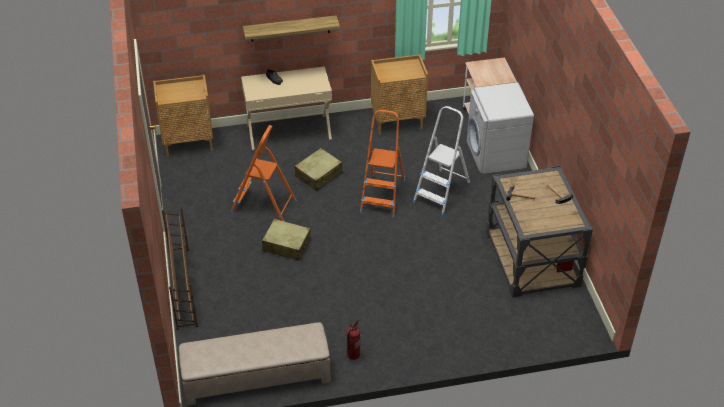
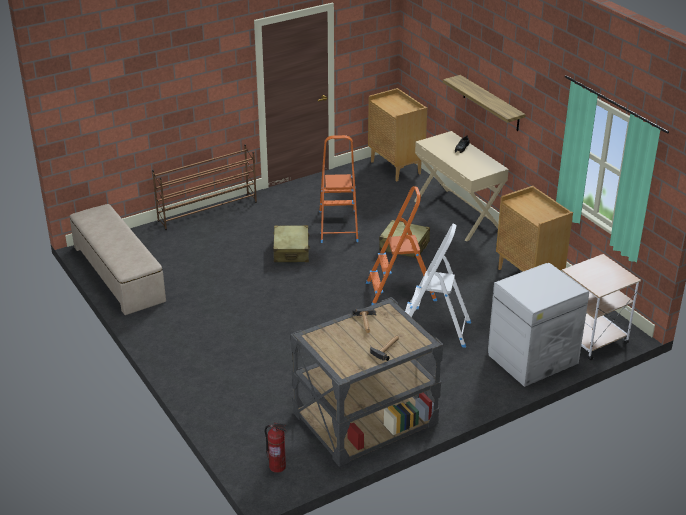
camera: 70 degrees right, 10 degrees down
(353, 354) = (164, 321): fire extinguisher -> fire extinguisher (277, 466)

